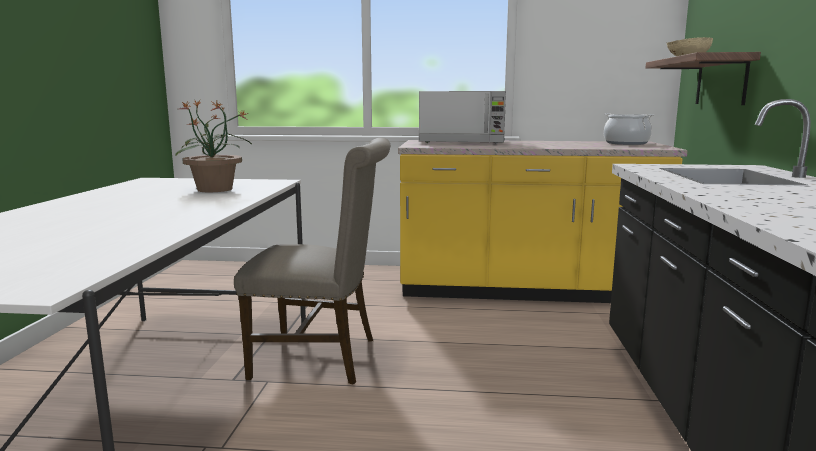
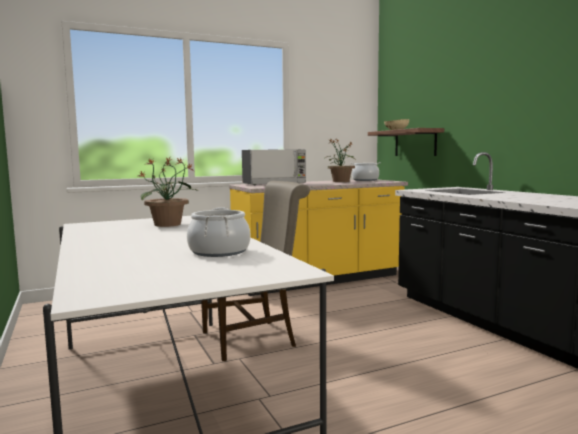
camera: 30 degrees left, 5 degrees down
(104, 237) = (219, 251): none -> cooking pot
(574, 143) = (341, 181): none -> potted plant

